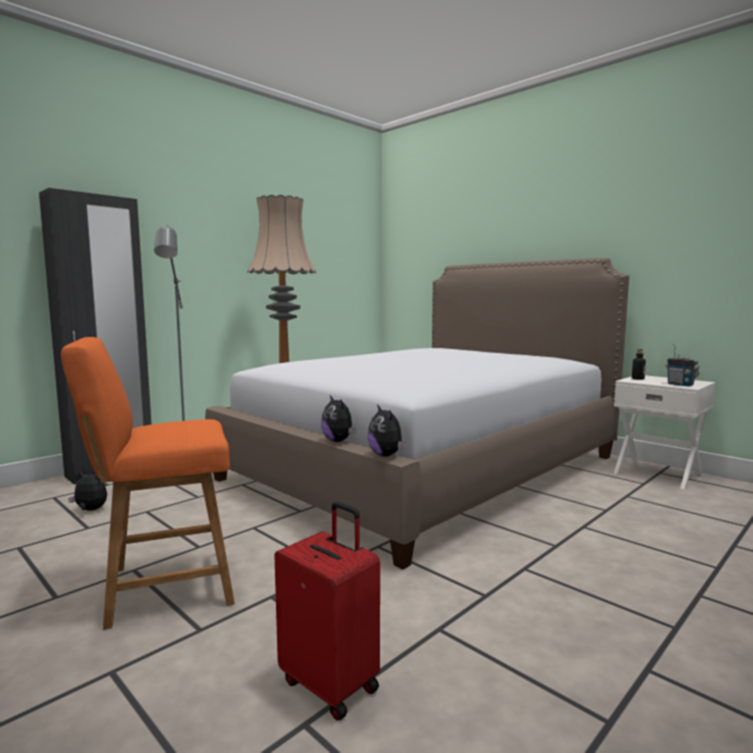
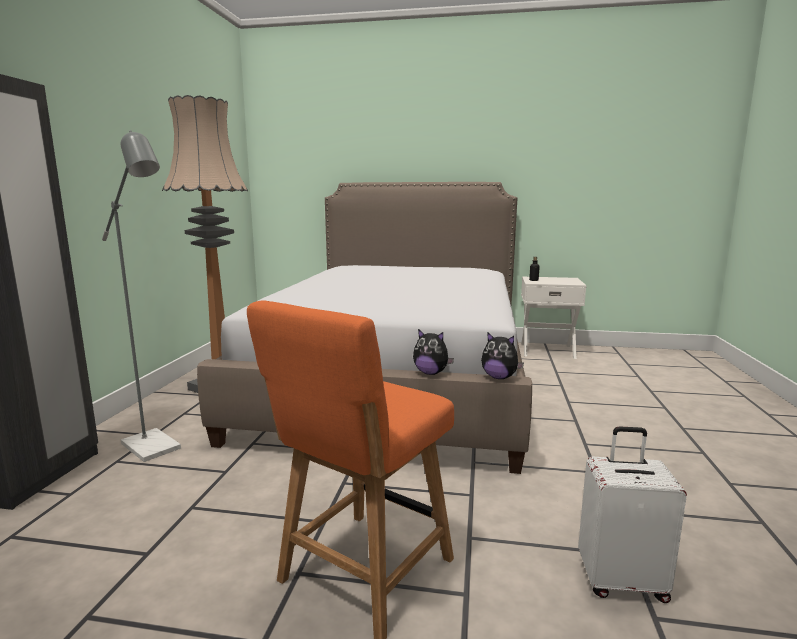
camera: 35 degrees left, 5 degrees up
(90, 510) = (108, 532): plush toy -> none
(331, 684) = (621, 580): red suitcase -> white suitcase
(680, 385) = (569, 282): radio -> none

